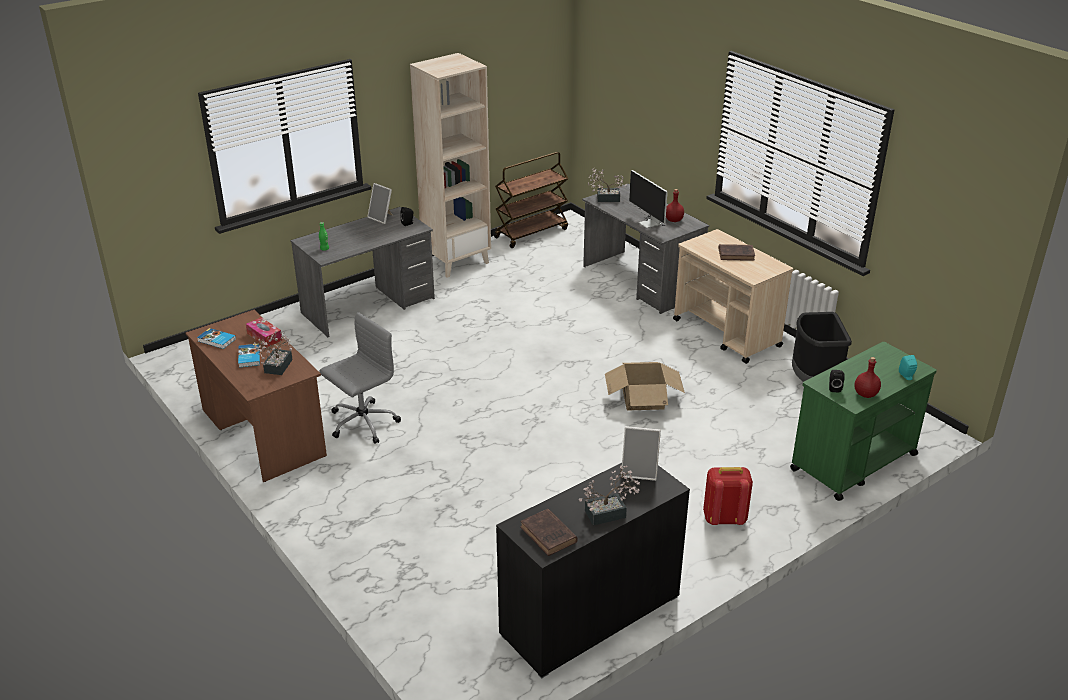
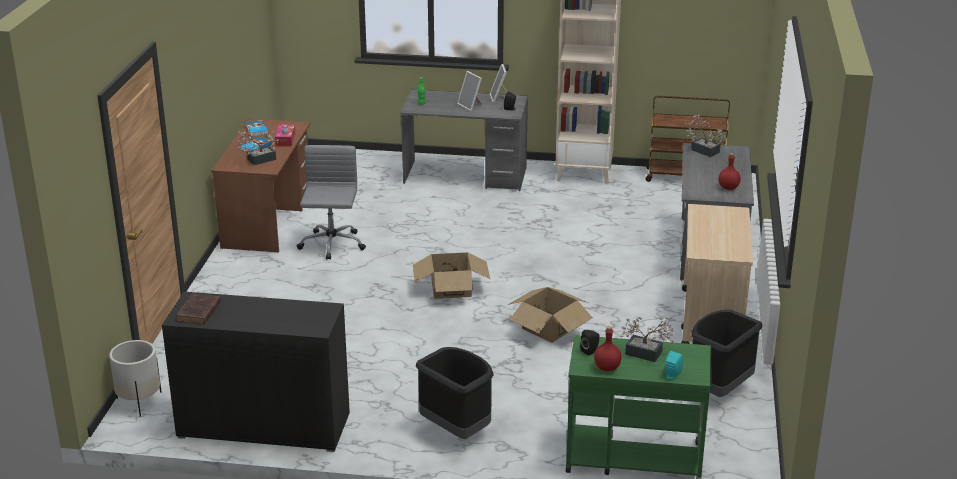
camera: 45 degrees right, 5 degrees down
(362, 423) = (331, 245): grey office chair -> grey office chair turned 90 degrees counterclockwise
(450, 672) = (139, 402): none -> white planter
(522, 407) = (450, 288): none -> cardboard box
(610, 513) = (253, 322): potted plant -> potted plant (647, 354)
(640, 471) = (319, 312): picture frame -> picture frame (471, 106)
(647, 221) = (703, 179): monitor -> none
(724, 518) = (456, 430): red backpack -> black trash can
(737, 254) = (722, 232): brown book -> none

